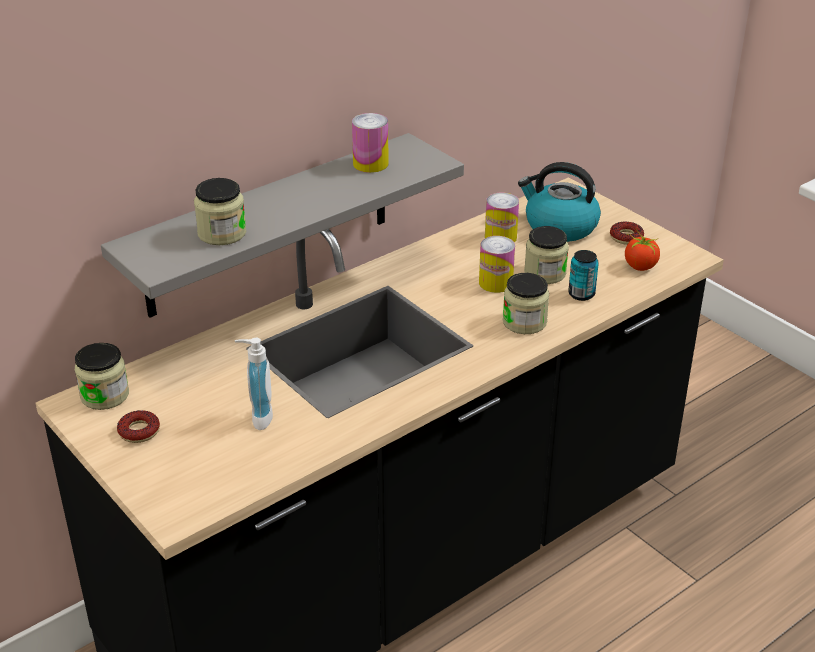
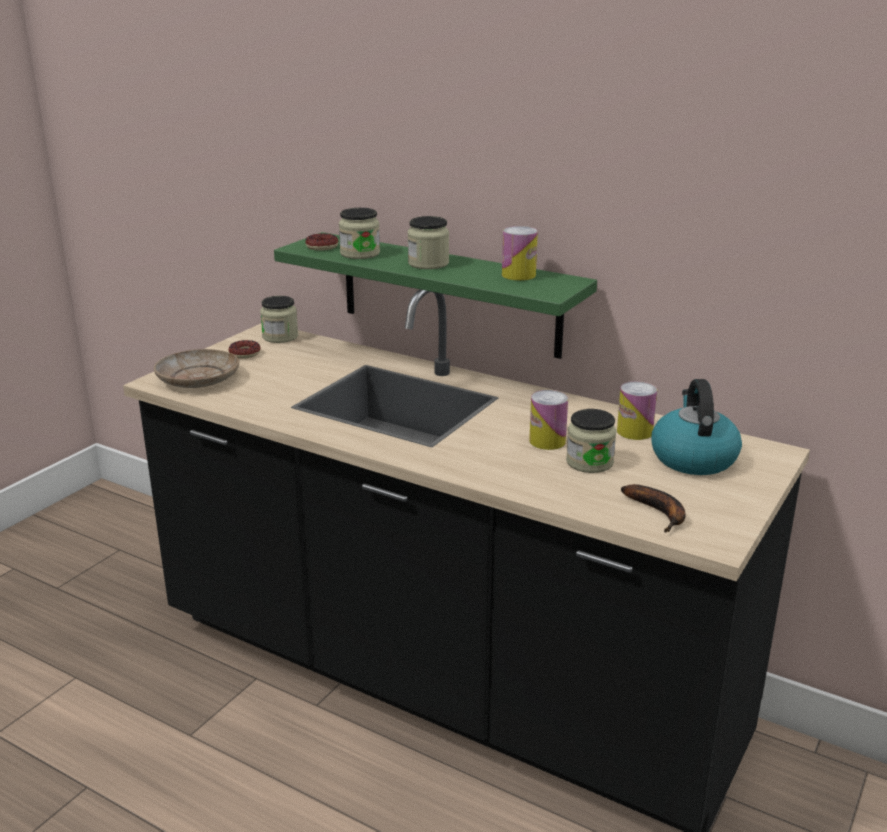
camera: 70 degrees right, 10 degrees down
(194, 479) = (198, 379): none -> beige plate
(257, 417) = (278, 384): soap dispenser -> none
(269, 226) = (449, 294): grey shelf -> green shelf
(524, 322) = (490, 464): jar -> jar (428, 263)
(581, 294) = (568, 486): can -> none
(626, 237) = (715, 497): donut -> donut (322, 247)
(640, 266) = (659, 513): tomato -> banana

